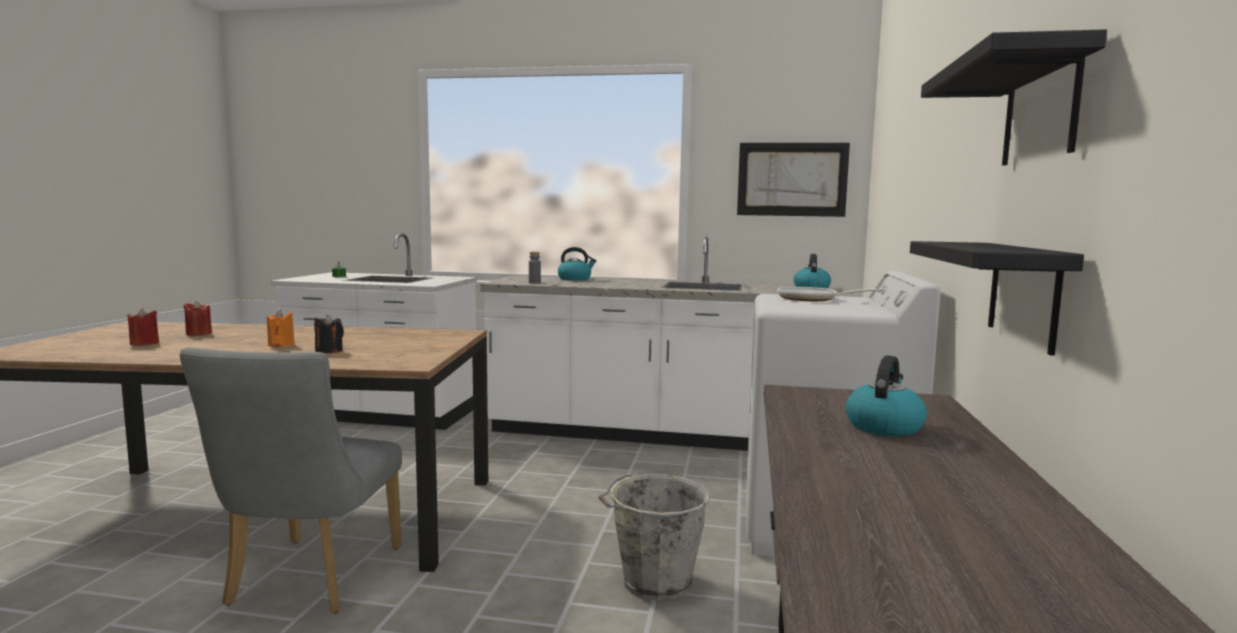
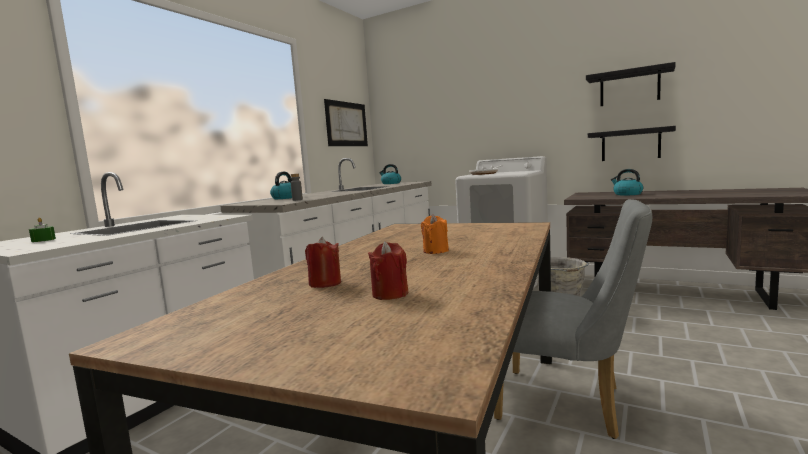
camera: 70 degrees left, 0 degrees up
(329, 351) = (473, 239): black candle -> none

